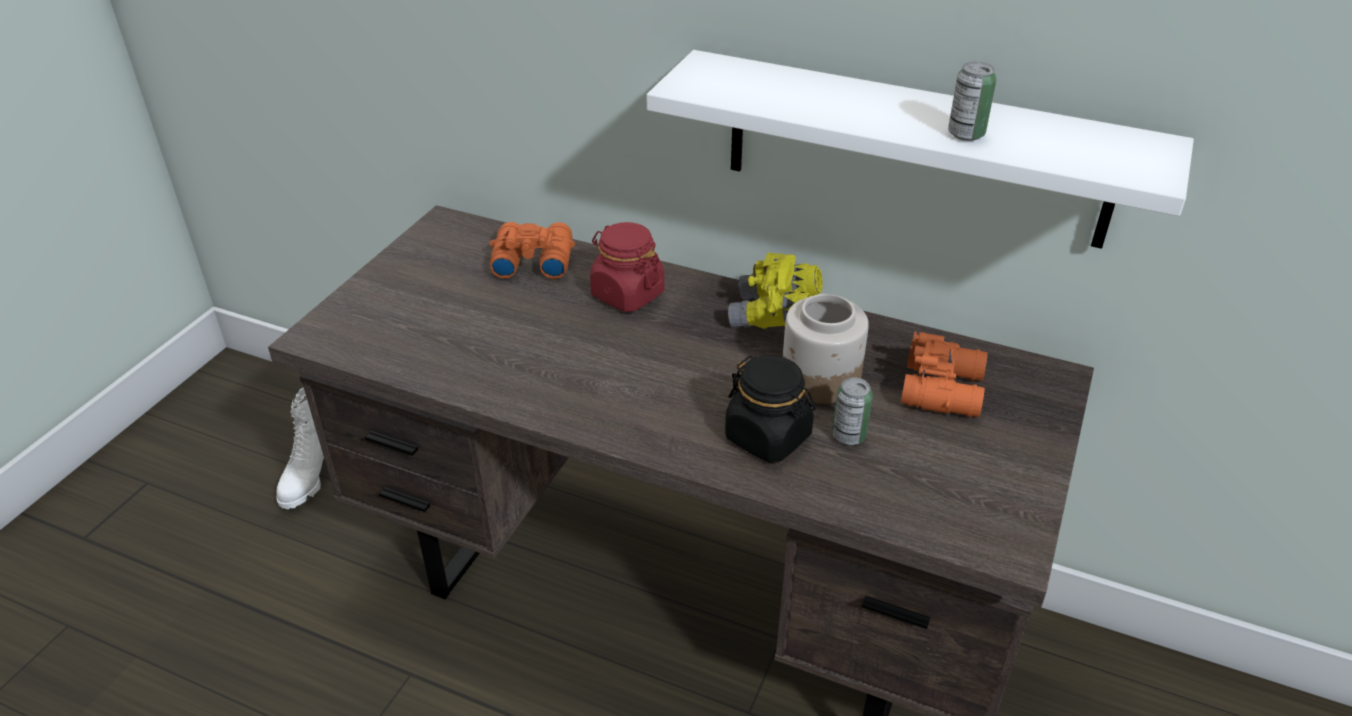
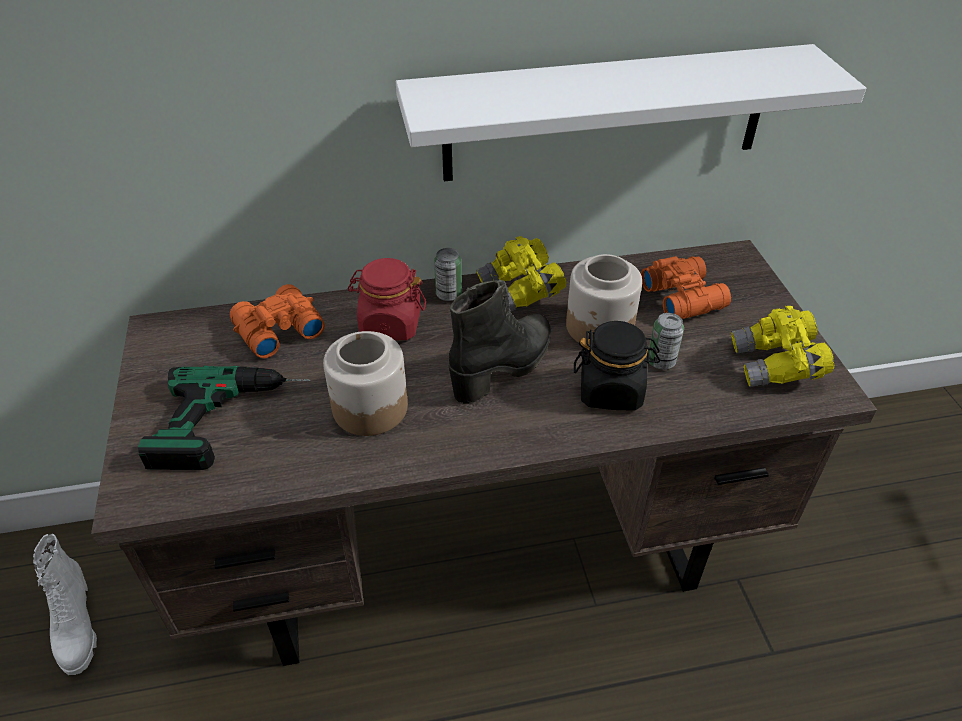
camera: 35 degrees left, 5 degrees up
(430, 315) = (233, 422): none -> power drill
(542, 352) = (370, 407): none -> jar
(689, 372) = (504, 367): none -> black boot
(966, 134) = (686, 86): can -> can (449, 294)
(972, 497) = (776, 366): none -> yellow binoculars

